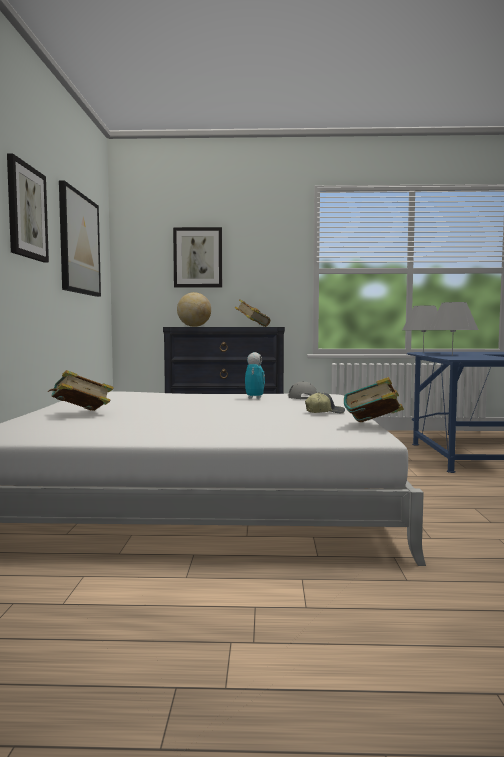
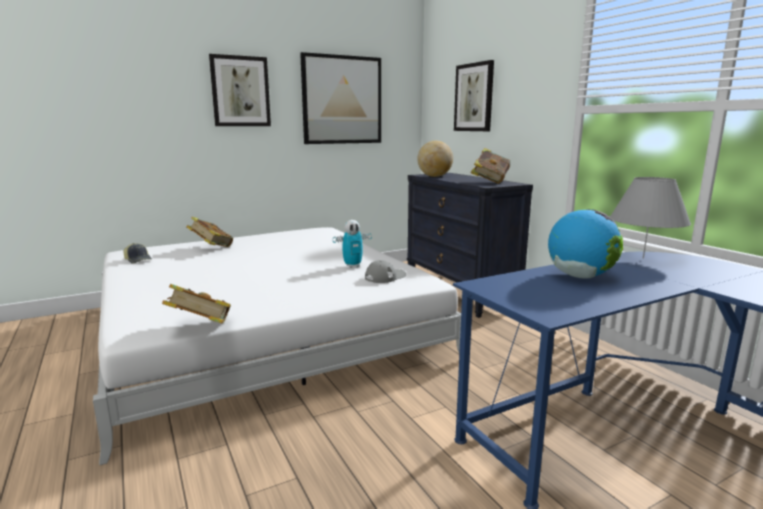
camera: 60 degrees right, 10 degrees up
(324, 412) = (276, 300): cap -> cap (138, 260)
(452, 355) = (580, 277): grey table lamp -> globe

